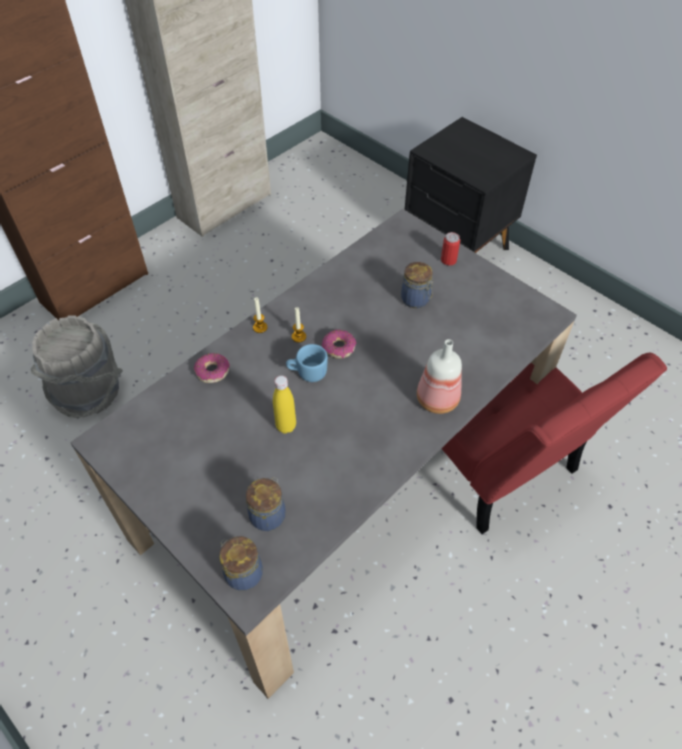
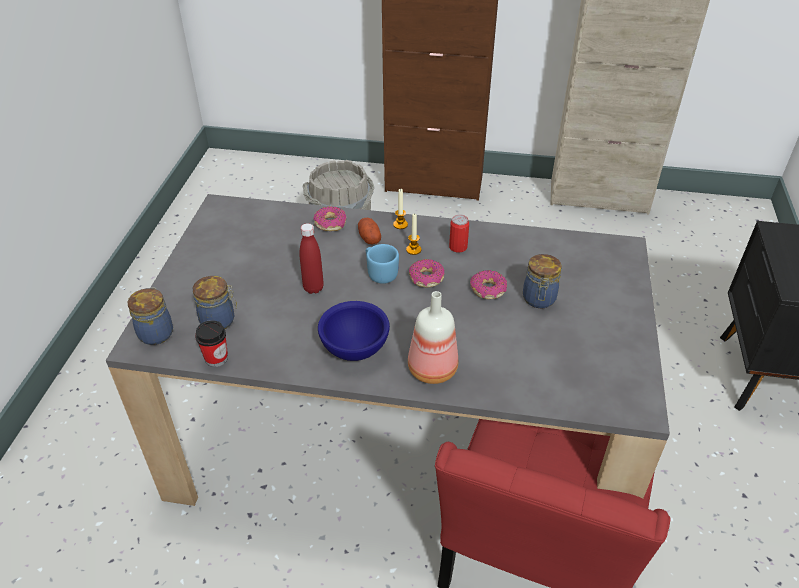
camera: 55 degrees right, 10 degrees down
(257, 356) = (369, 238): none -> potato
(286, 426) = (313, 288): yellow bottle -> red bottle
(314, 538) = (216, 358): none -> cup
(380, 435) = (355, 349): none -> blue bowl
(382, 320) = (488, 290): none -> donut
(448, 260) = (618, 298): can -> can (458, 247)

